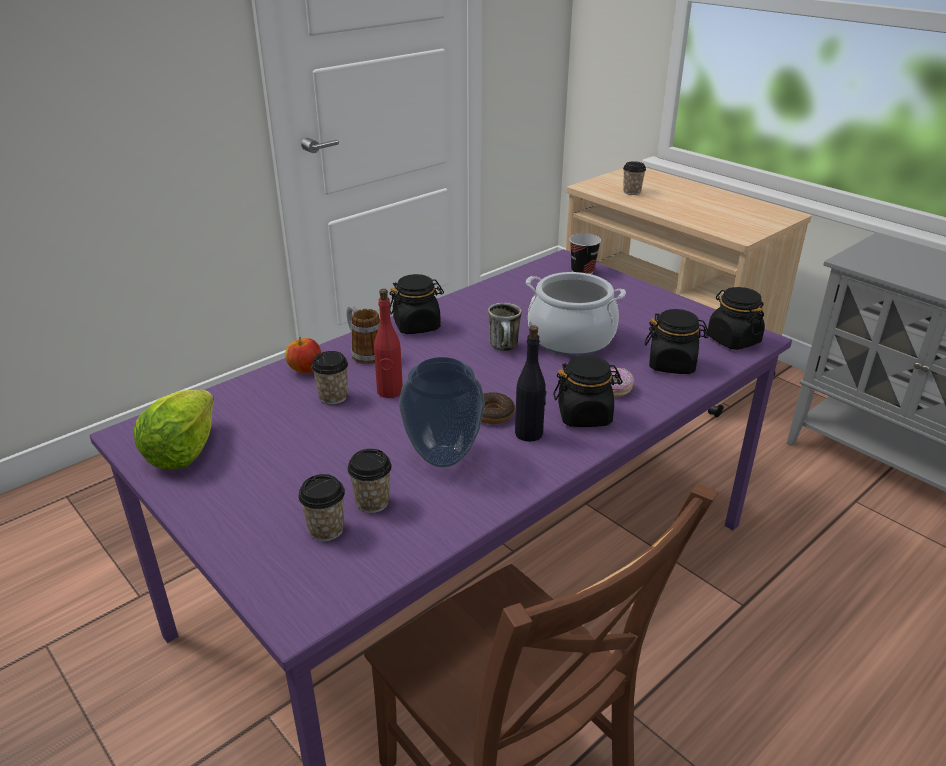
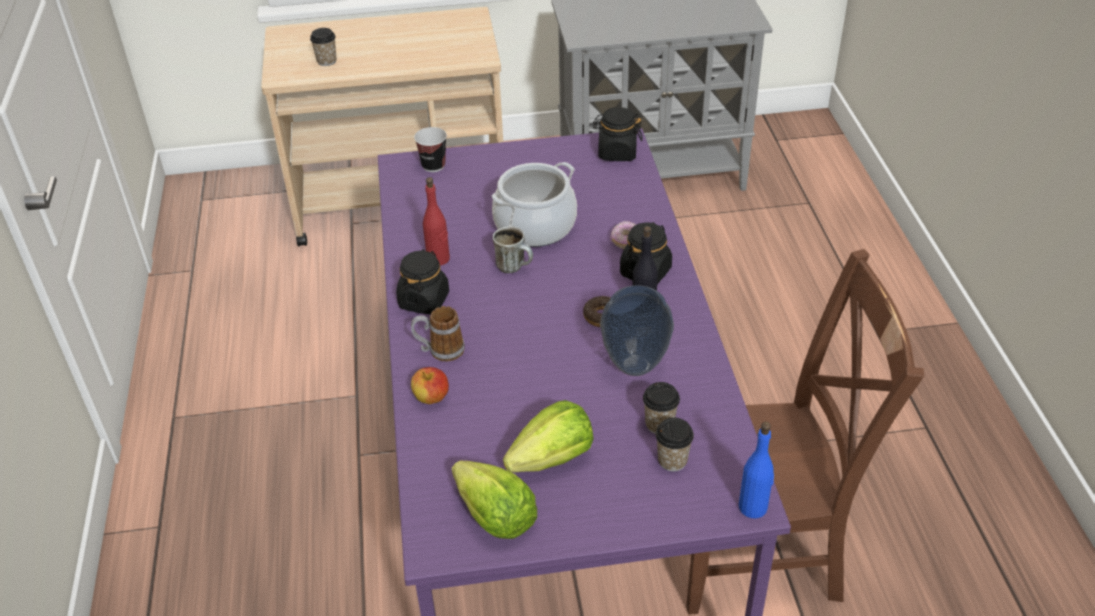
camera: 55 degrees left, 10 degrees up
(276, 455) = (552, 459): none -> lettuce
(295, 617) = (753, 507): none -> blue bottle
(333, 397) = (494, 395): cup -> none
(390, 391) = (518, 359): red bottle -> red bottle (438, 259)
(672, 364) = (620, 197): black jar -> none

